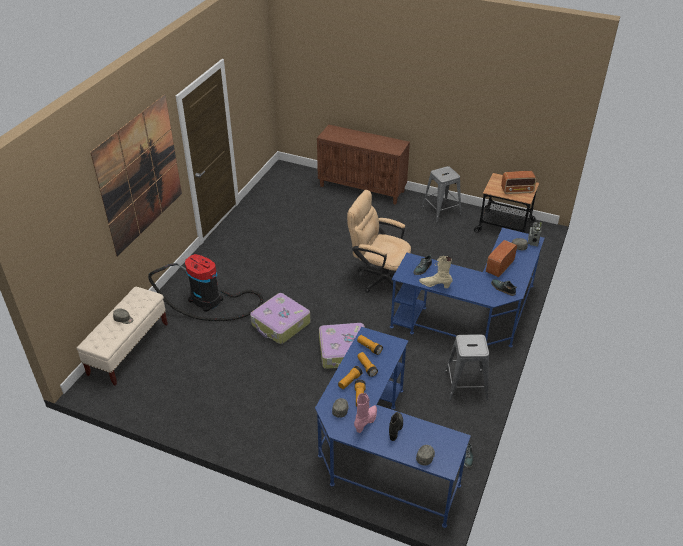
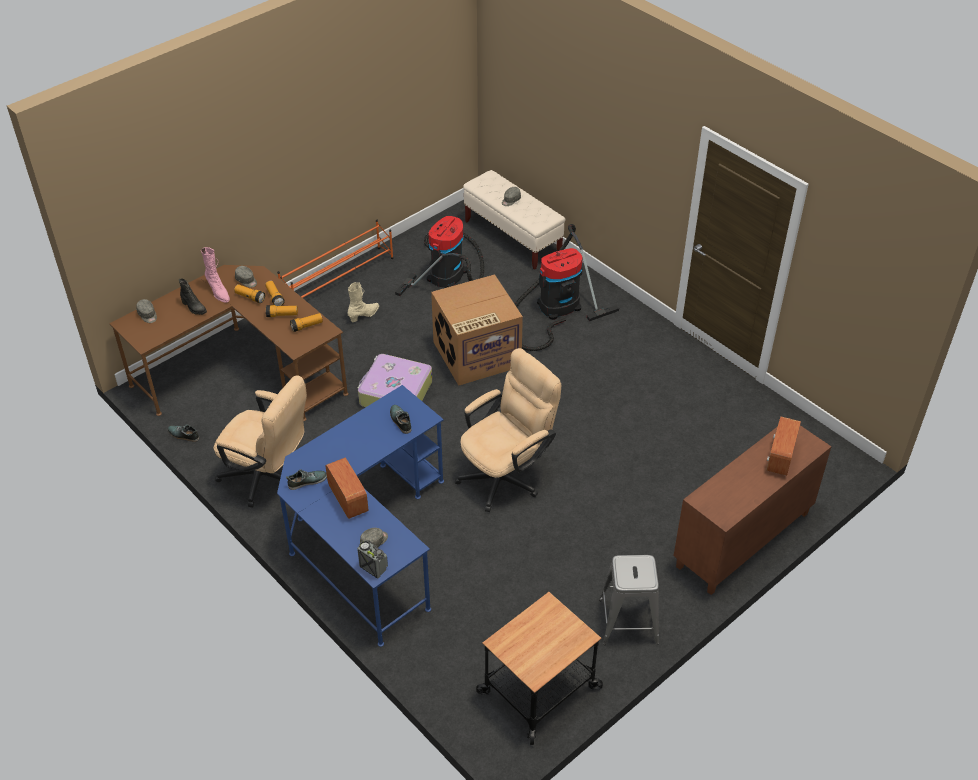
camera: 115 degrees right, 5 degrees up
(140, 175) = (619, 136): picture -> none
(191, 372) = (448, 272): none -> vacuum cleaner
(230, 440) = (339, 279): none -> orange shoe rack
(280, 324) = (476, 355): suitcase -> cardboard box
(378, 452) = (243, 372): blue desk -> brown desk
(435, 285) = (362, 419): beige boot -> beige boot (364, 315)
(465, 385) = (268, 478): grey stool -> beige office chair
(517, 191) = (527, 643): radio -> radio (780, 458)

